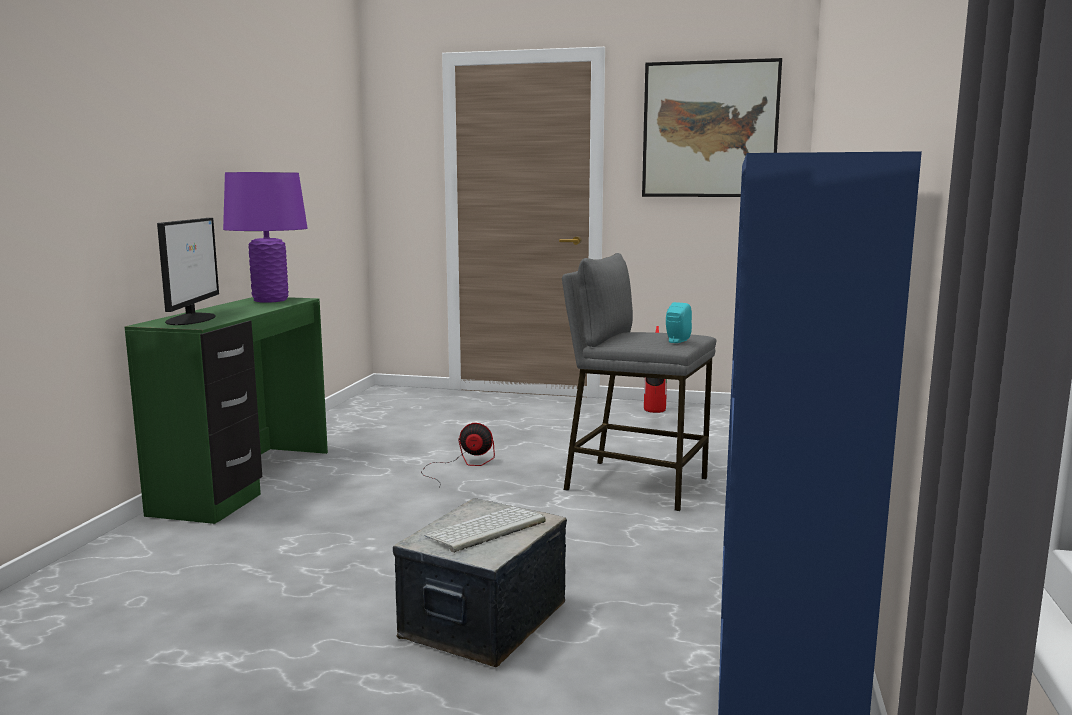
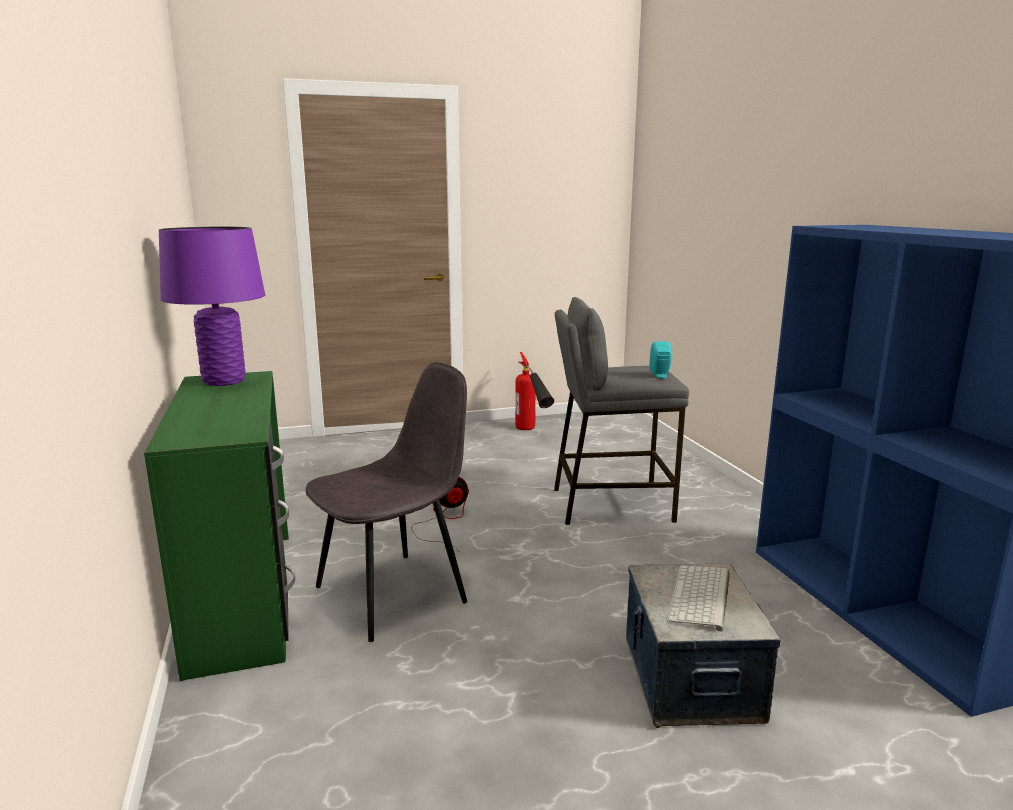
camera: 30 degrees left, 5 degrees up
(192, 319) = (206, 425): monitor -> none
(347, 503) = (394, 593): none -> grey chair
(709, 130) = (554, 171): picture -> none

